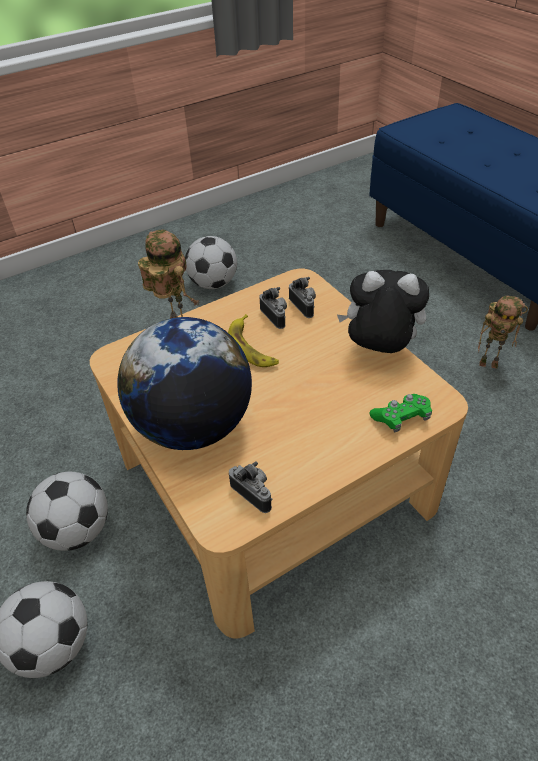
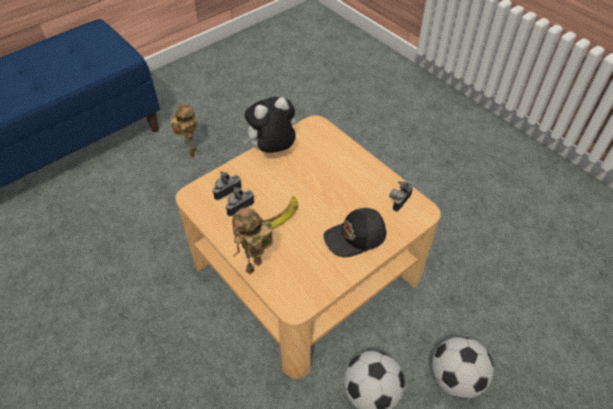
camera: 100 degrees left, 5 degrees up
(193, 426) = (356, 238): globe -> black cap
(213, 284) = (57, 353): football -> none
(379, 350) = (272, 150): plush toy -> plush toy turned 60 degrees clockwise
(401, 418) = (329, 141): green game controller -> none

